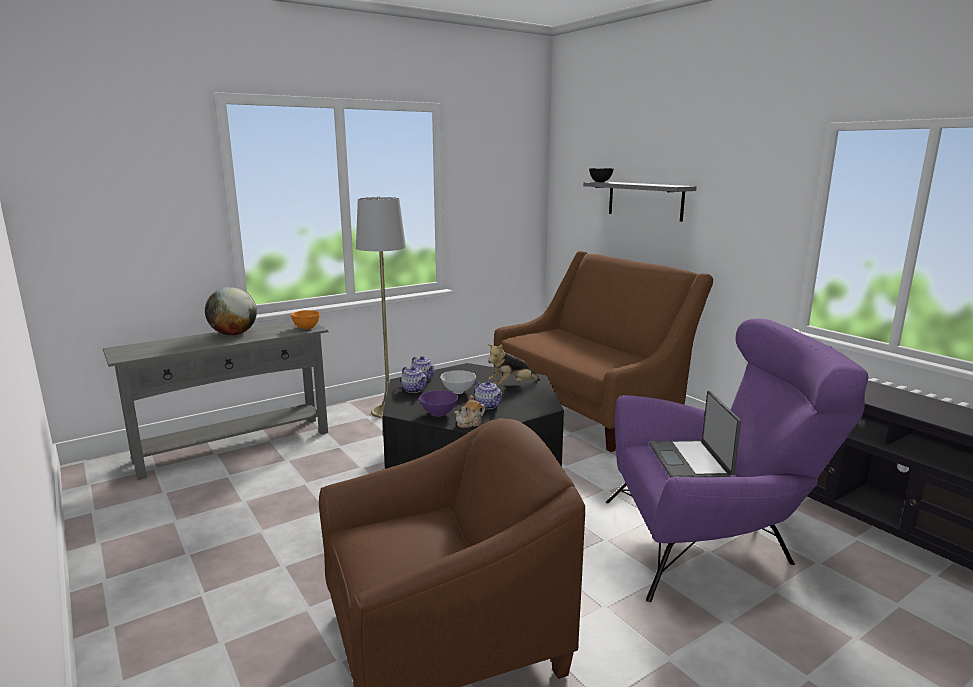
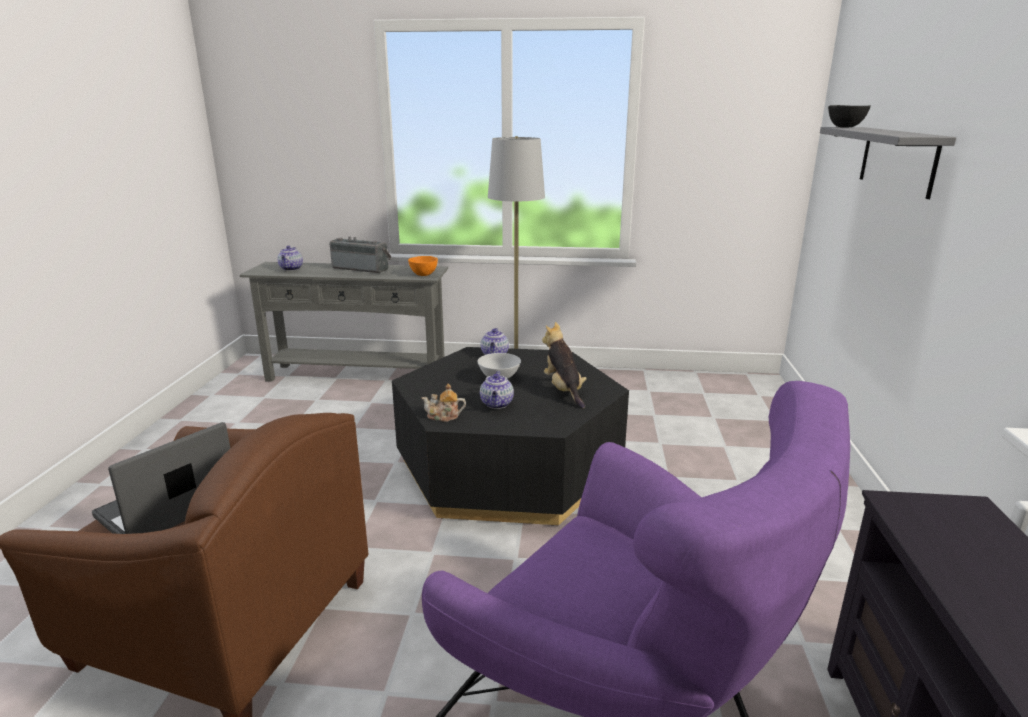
camera: 40 degrees right, 5 degrees up
(234, 334) = (362, 268): globe -> radio
(414, 390) = (465, 364): teapot -> teapot (291, 269)
(439, 414) = (437, 396): purple bowl -> none
(511, 386) = (563, 390): plush toy -> plush toy turned 60 degrees clockwise
(590, 408) = (741, 455): brown sofa -> none
(691, 462) = (593, 570): laptop -> laptop (169, 508)

